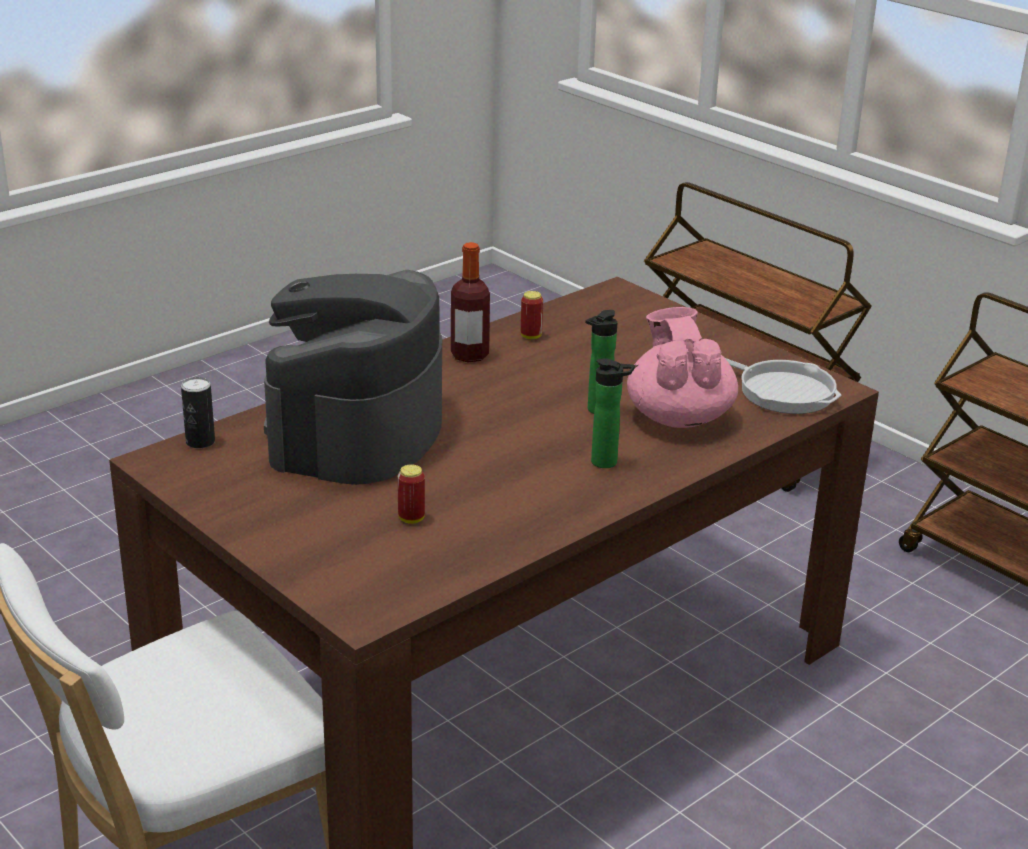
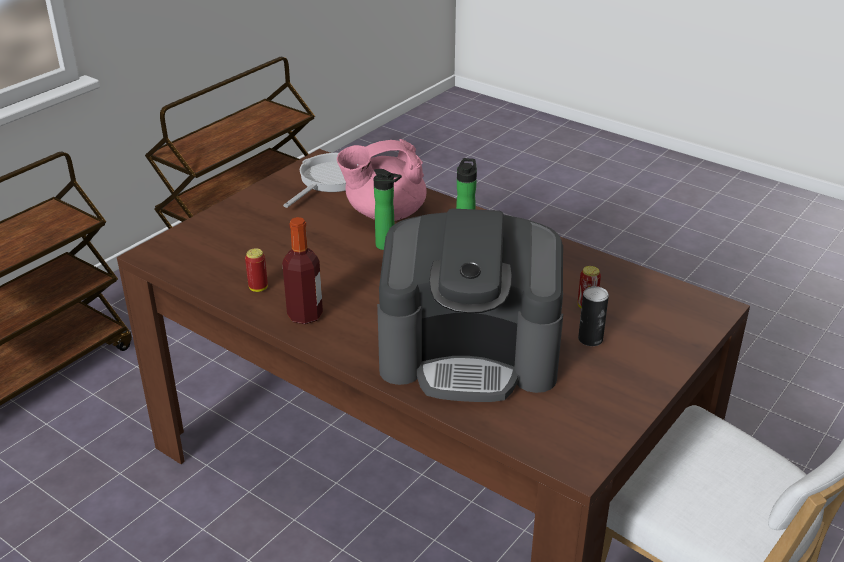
camera: 100 degrees left, 5 degrees up
(200, 442) = (530, 442): can -> can (590, 339)

